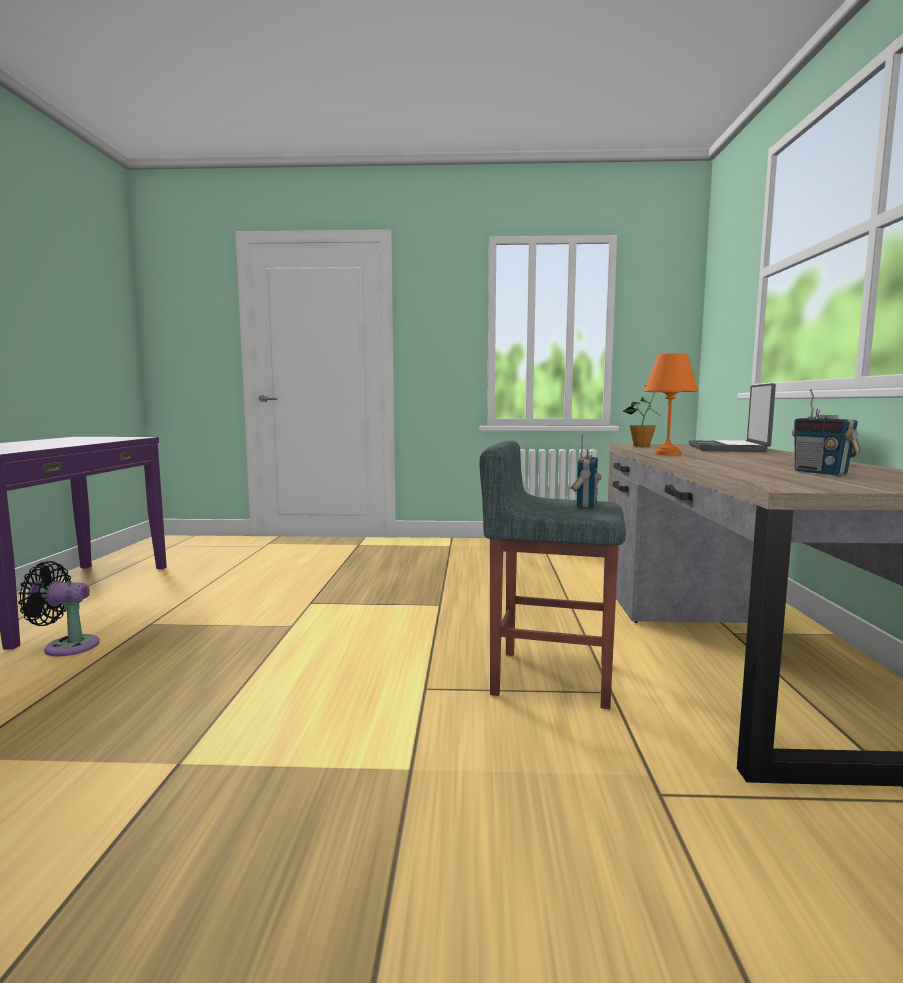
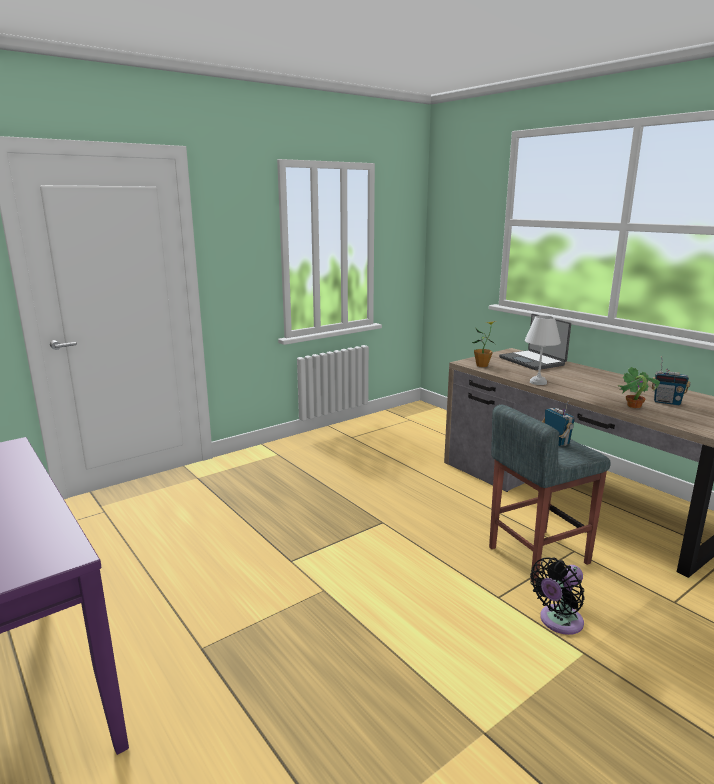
camera: 40 degrees left, 10 degrees up
(66, 646) = (178, 713): black fan -> black fan (558, 622)
(666, 454) = (537, 382): orange table lamp -> white table lamp
(740, 469) = (633, 406): none -> potted plant

